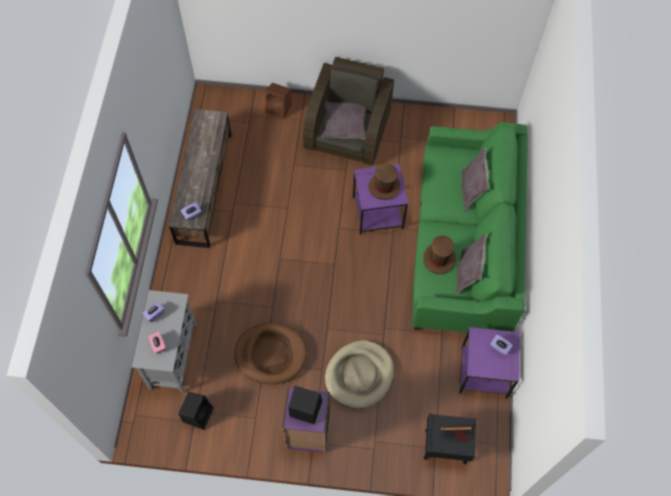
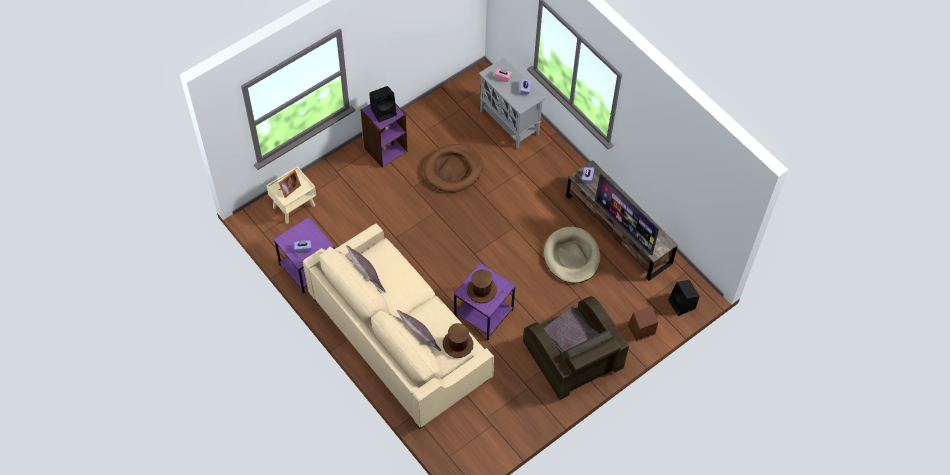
camera: 135 degrees right, 5 degrees down
(198, 414) = (458, 108): black speaker -> black speaker (682, 304)
(214, 153) = (624, 227): none -> television
(359, 375) = (386, 202): beige dog bed -> beige dog bed (571, 257)
(439, 259) = (394, 272): brown hat -> brown hat (457, 344)
(445, 446) = (294, 206): black nightstand -> beige nightstand
(462, 246) = (400, 340): green sofa -> beige sofa

